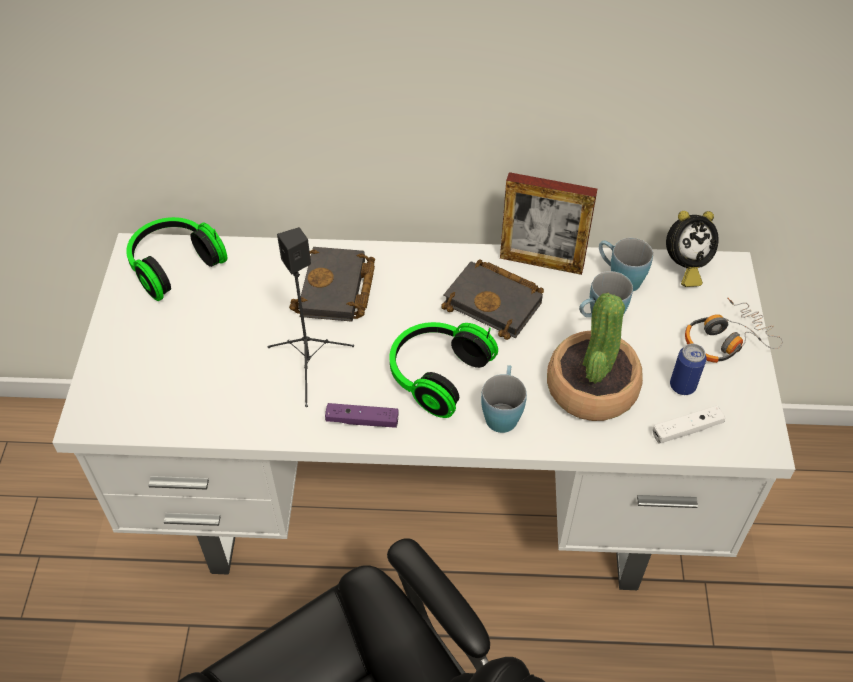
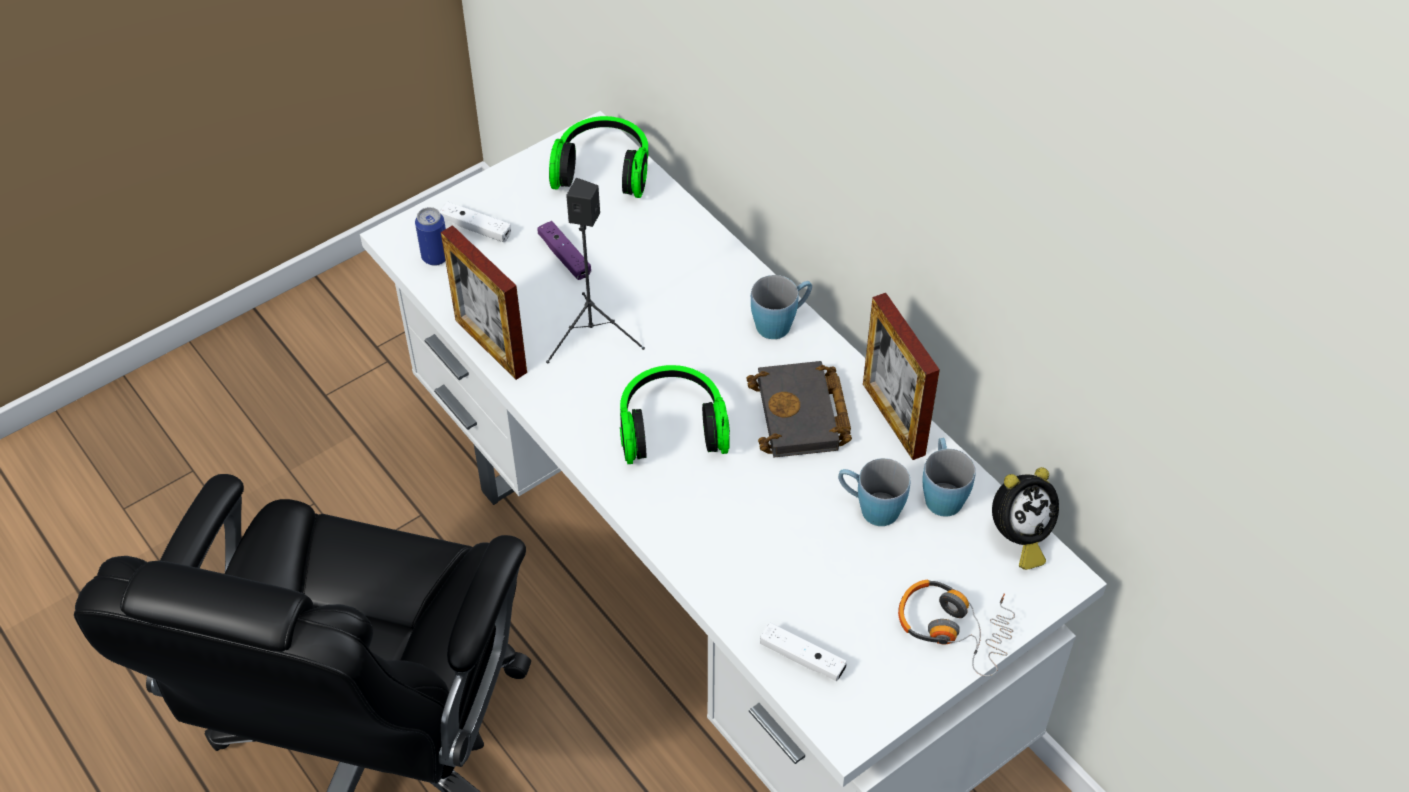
camera: 50 degrees right, 0 degrees up
(136, 368) = (476, 228): none -> white game controller
(255, 430) = (490, 346): none -> picture frame
(337, 291) = (692, 295): black book -> none
(362, 420) = (570, 409): purple game controller -> purple game controller (564, 256)
(502, 412) = (679, 502): blue mug -> blue mug (781, 322)
(591, 387) = (776, 552): potted plant -> none
(682, 386) = (853, 624): can -> can (435, 257)
(684, 266) = (1018, 538): alarm clock -> alarm clock turned 60 degrees counterclockwise

